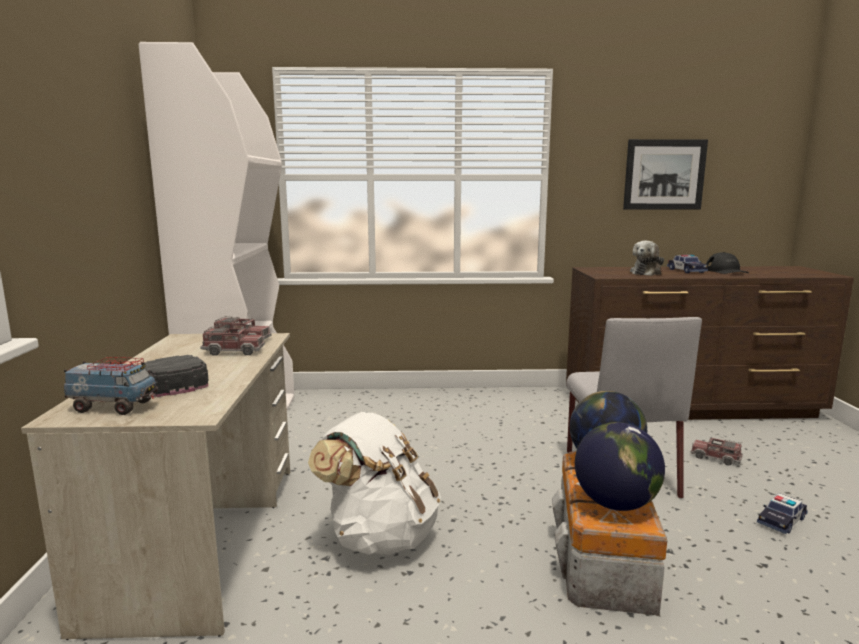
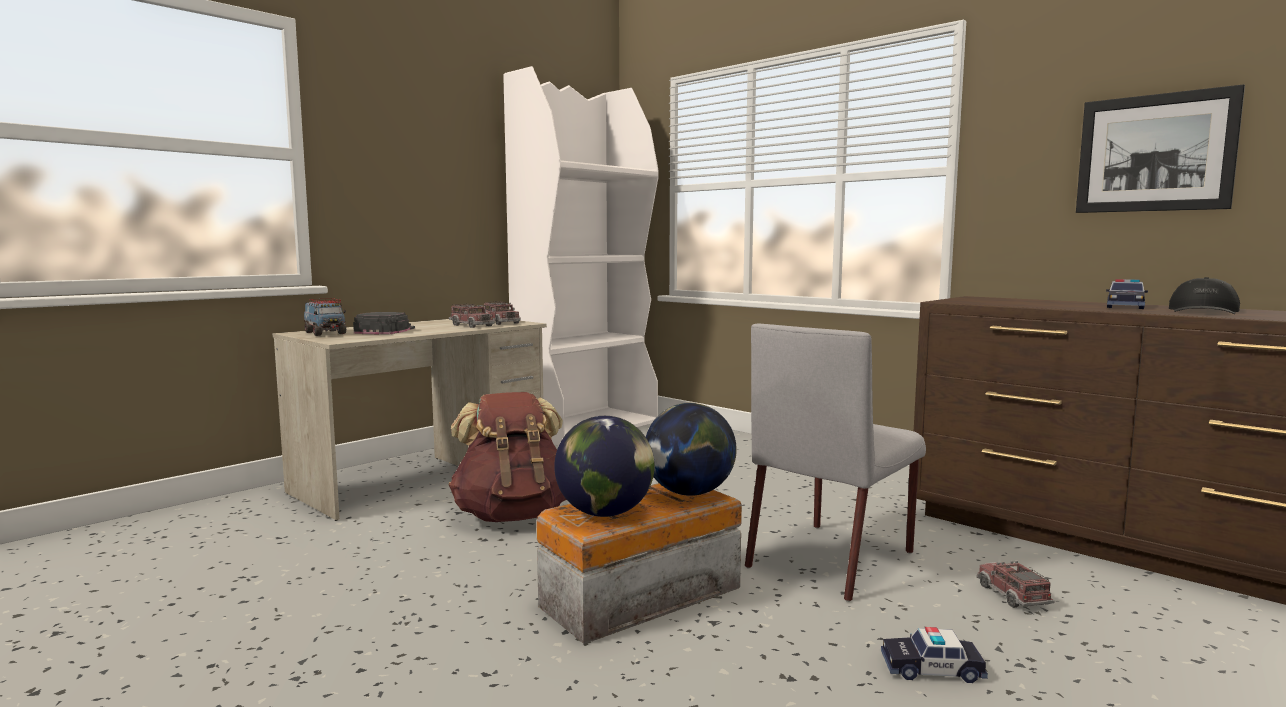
camera: 45 degrees right, 5 degrees down
(379, 536) = (513, 516): white backpack -> brown backpack
(646, 273) = (1036, 303): plush toy -> none

